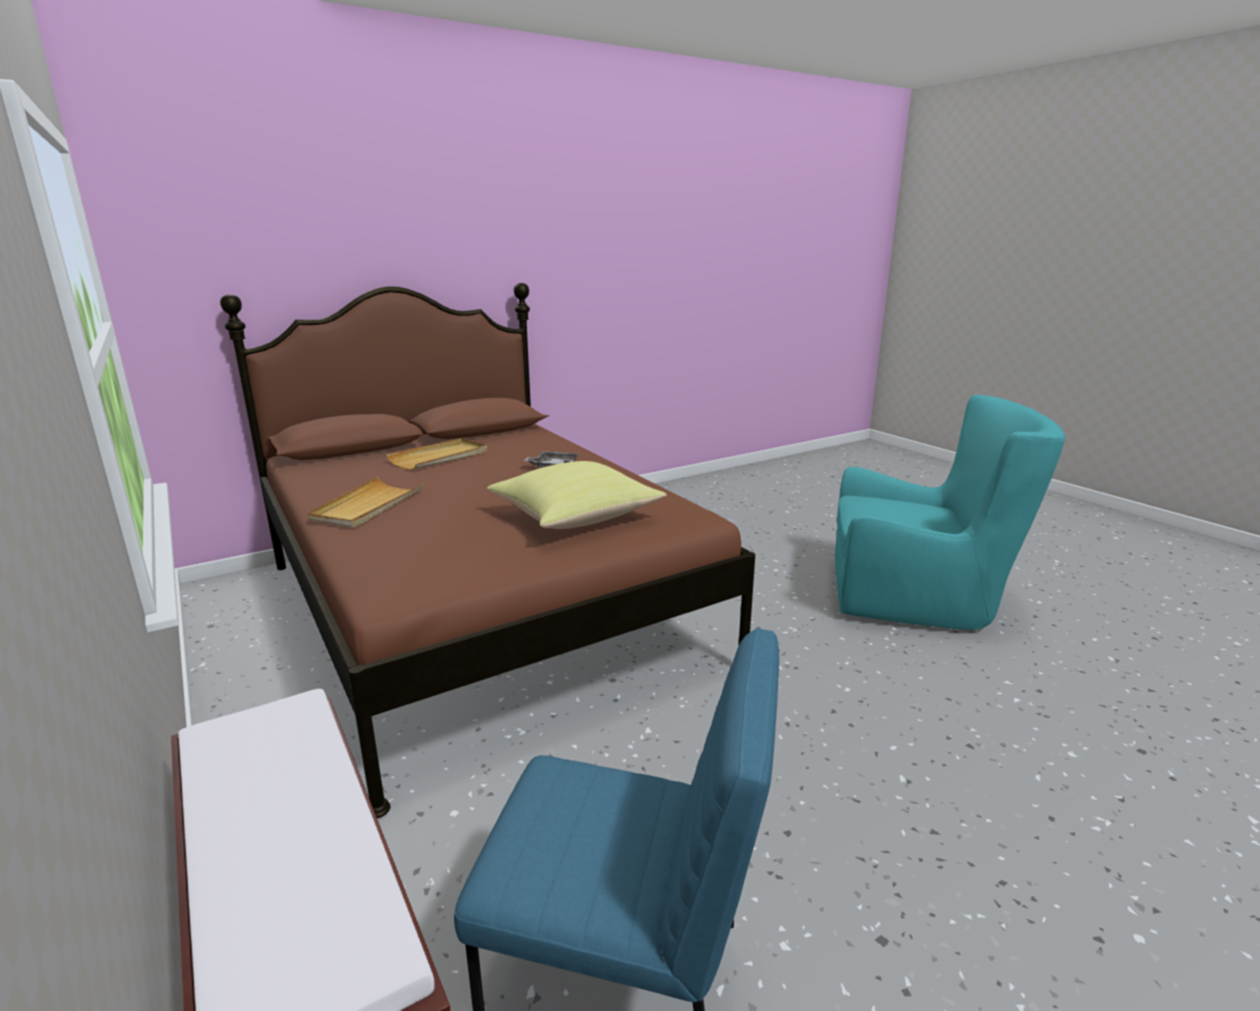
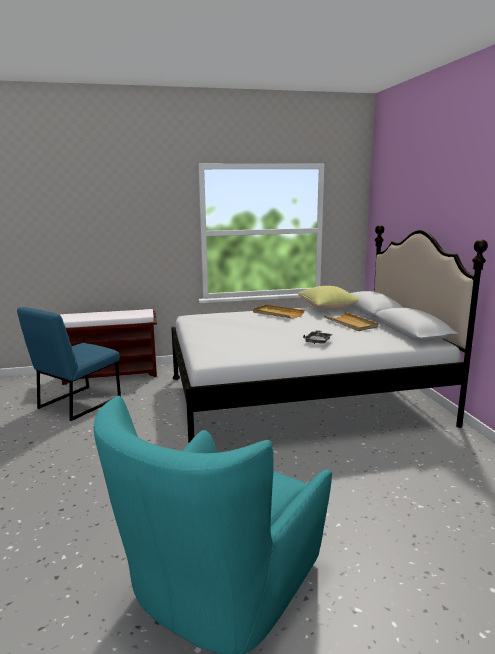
camera: 110 degrees right, 5 degrees down
(482, 612) = (301, 400): brown bed -> white bed
(576, 518) = (233, 339): yellow pillow -> yellow pillow (329, 308)

